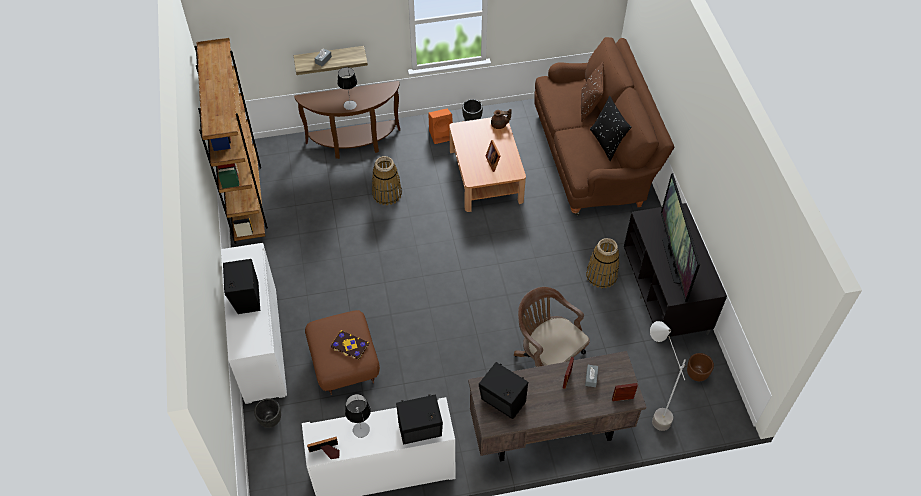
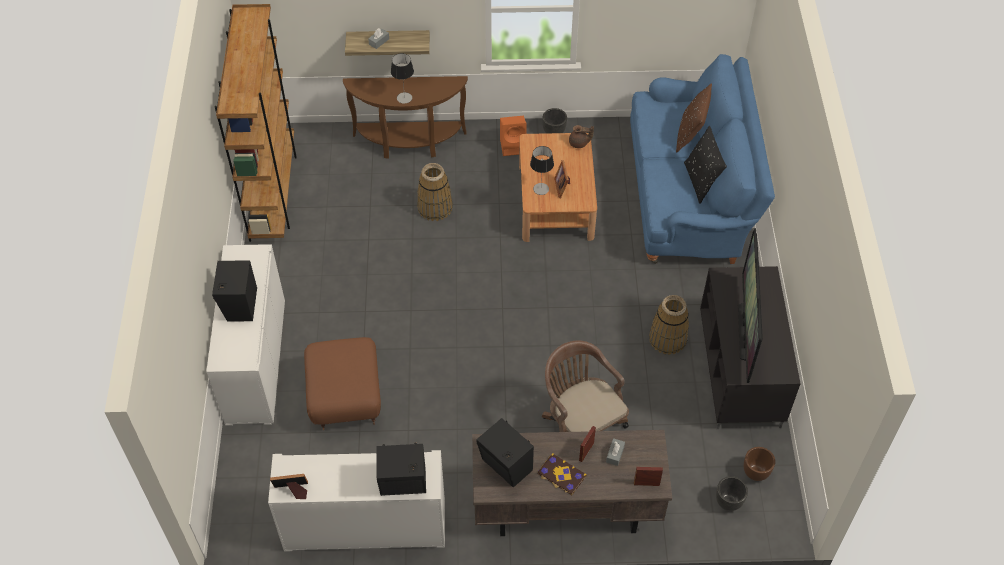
camera: 10 degrees right, 0 degrees up
(270, 420) = (250, 448): black planter -> black planter (728, 502)
(349, 346) = (350, 377): book -> book (561, 475)
(361, 429) = (337, 471): table lamp -> table lamp (541, 189)
(593, 156) = (690, 195): brown sofa -> blue sofa
(650, 410) = (690, 505): grey floor lamp -> none

